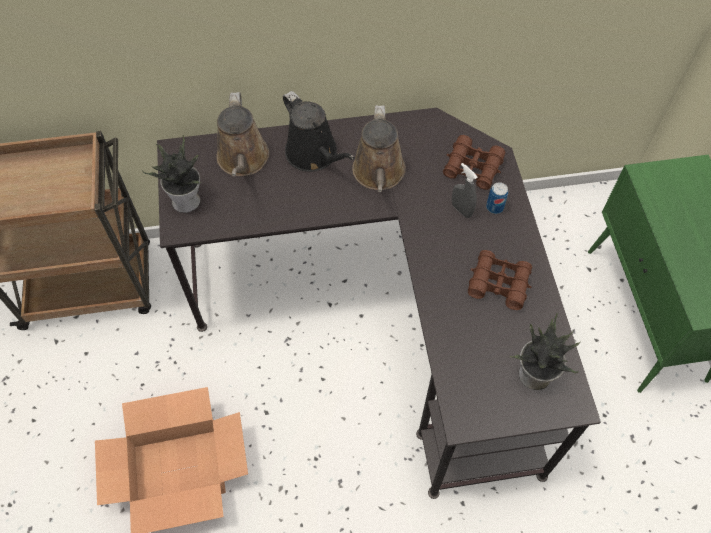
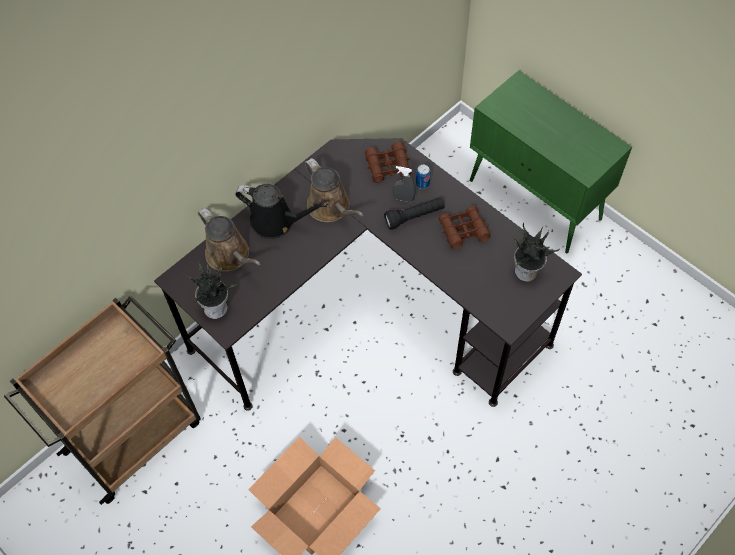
camera: 35 degrees left, 0 degrees up
(457, 236) = (414, 217): none -> black flashlight

